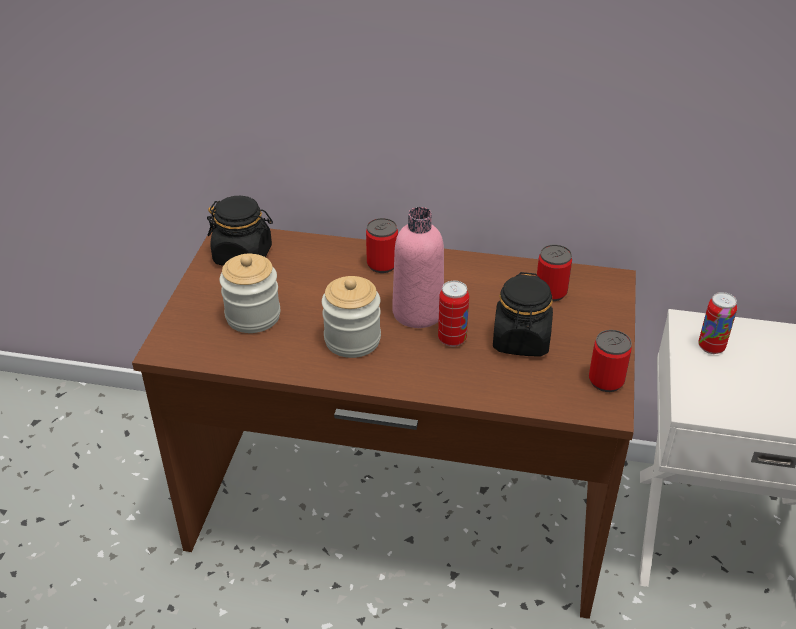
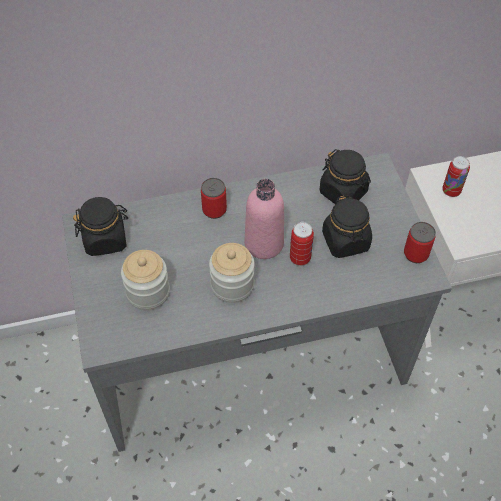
camera: 25 degrees left, 15 degrees up
(398, 509) = (250, 357): brown desk -> grey desk
(551, 292) = (343, 192): can -> black jar

